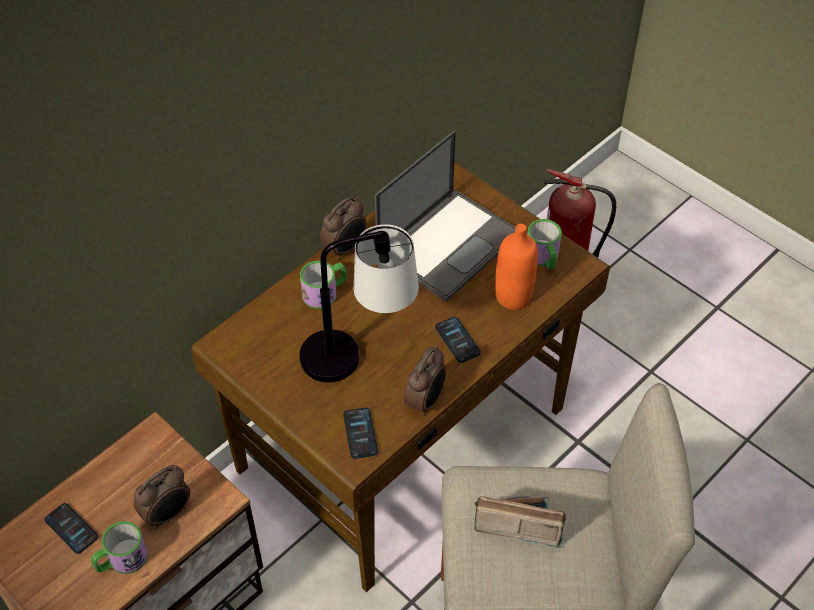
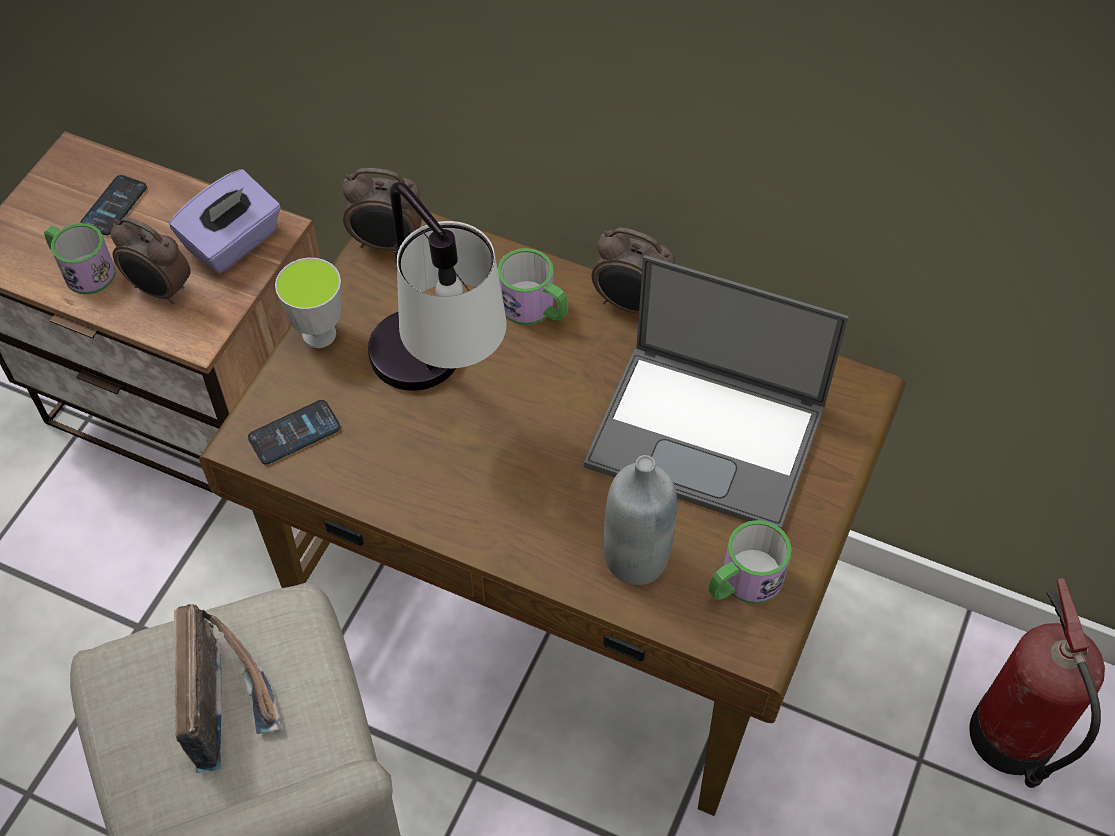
camera: 70 degrees right, 5 degrees up
(150, 460) = (233, 243): none -> purple tissue box
(290, 403) = (319, 334): none -> cup
(426, 401) = (380, 497): alarm clock -> alarm clock (387, 244)
(457, 340) = (513, 505): phone -> none
(513, 297) = (636, 559): orange bottle -> grey bottle

